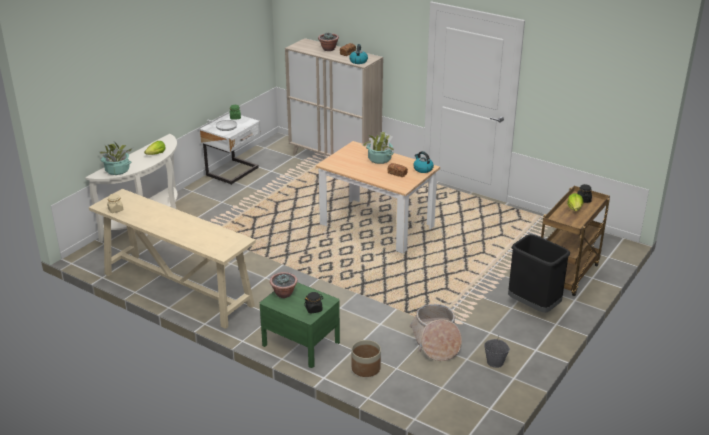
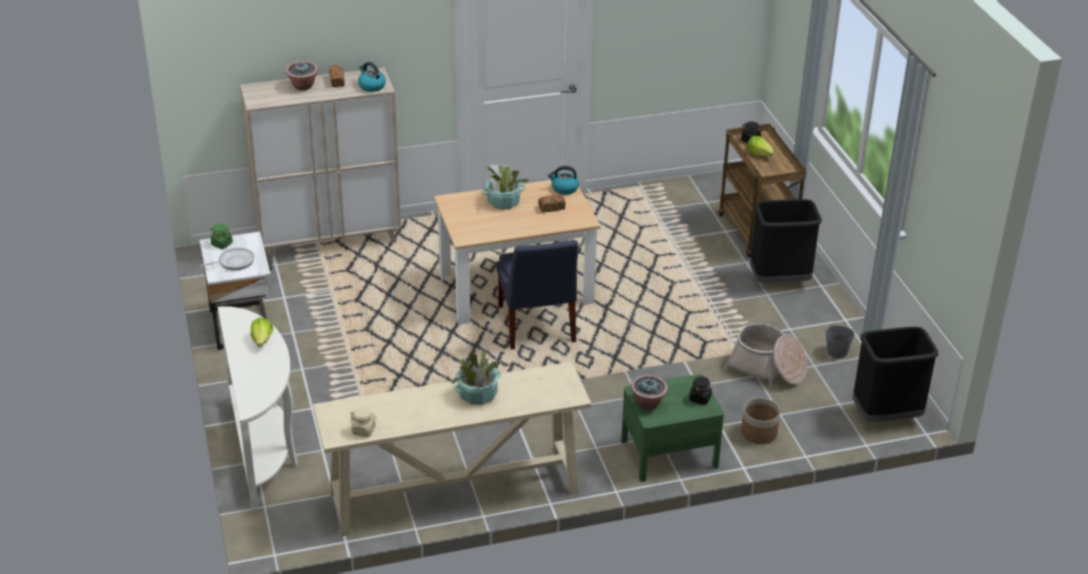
camera: 50 degrees left, 5 degrees up
(117, 170) = (260, 387): potted plant -> potted plant (477, 394)
(353, 247) = (536, 327): none -> blue chair
(457, 414) = (886, 416): none -> black trash can

